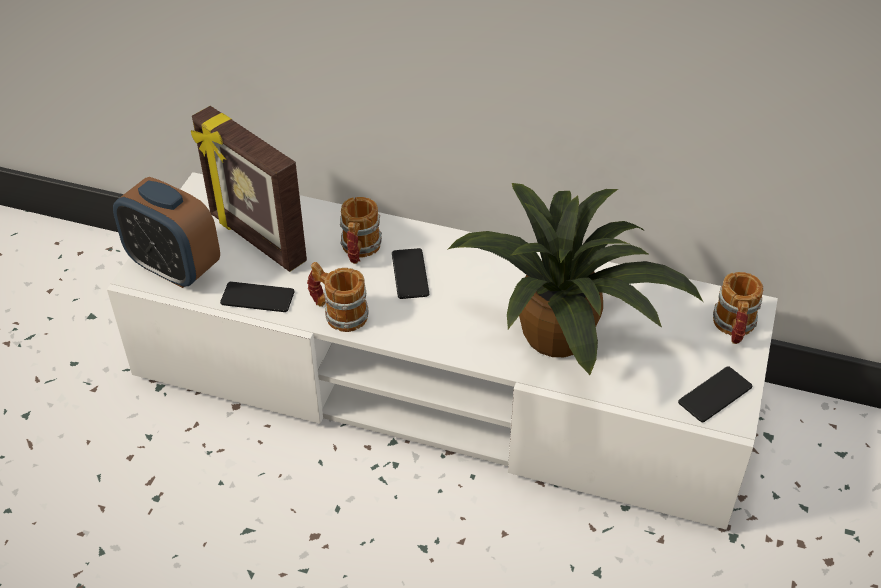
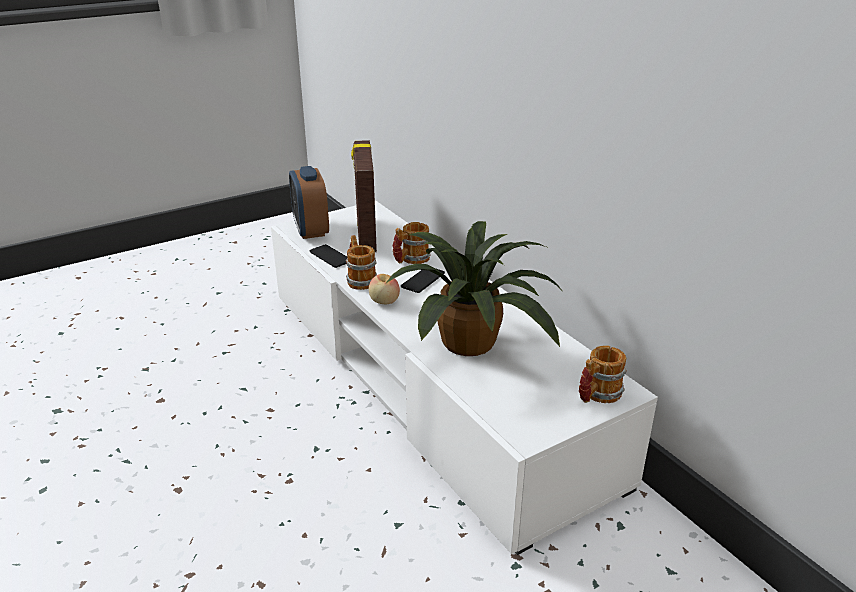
camera: 40 degrees right, 15 degrees down
(407, 330) = (384, 302): none -> apple
(715, 395) = (530, 421): phone -> none

